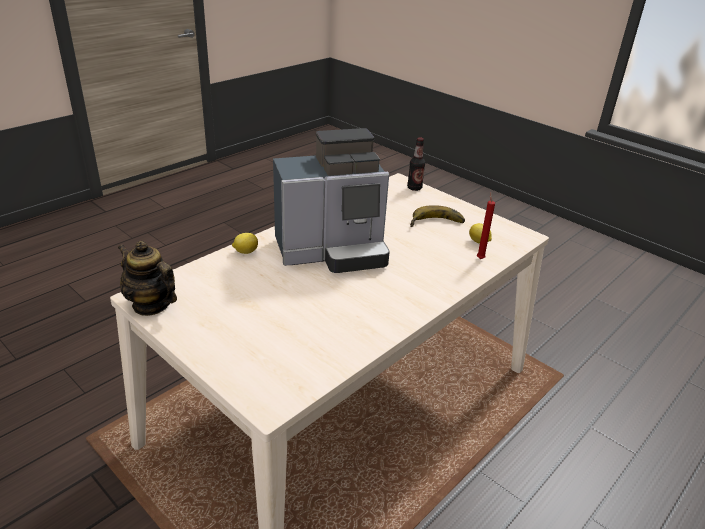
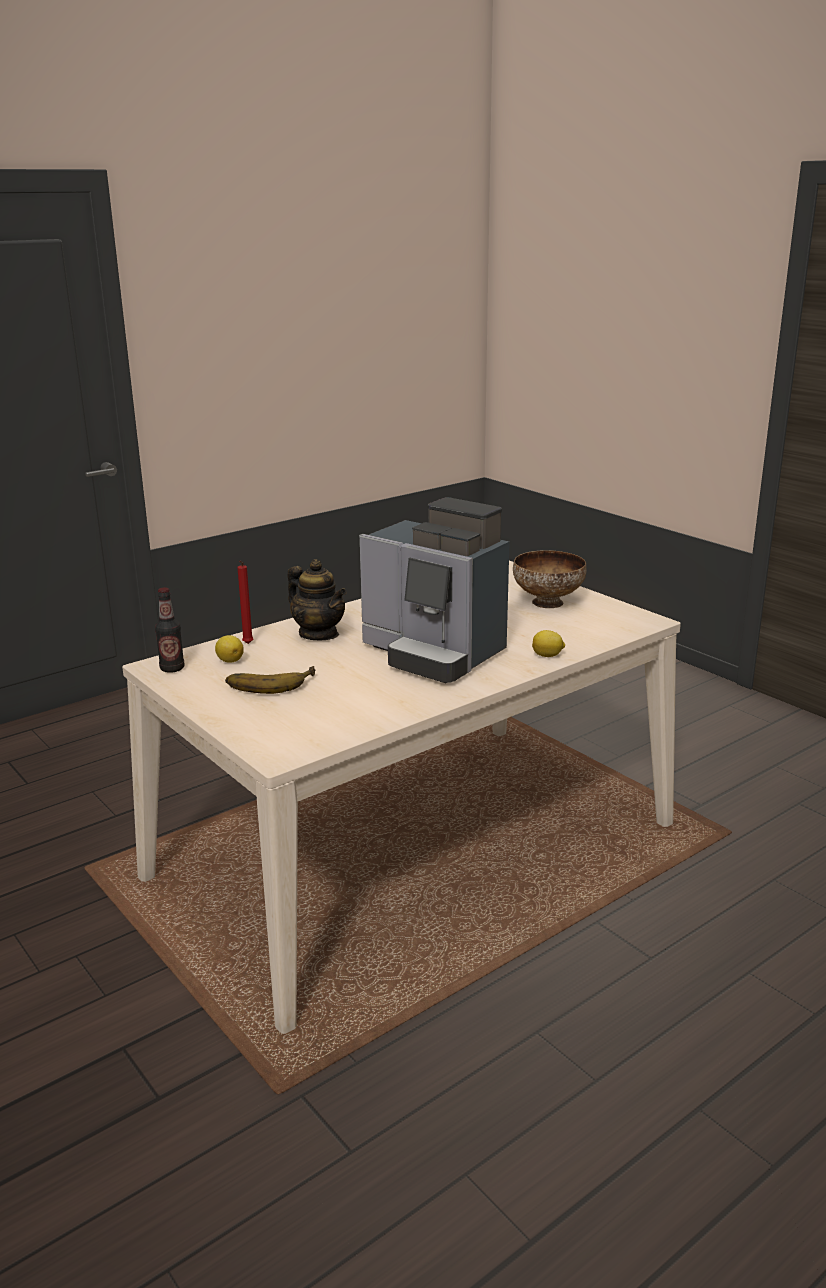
camera: 170 degrees left, 10 degrees down
(151, 304) = (632, 615): teapot -> teapot (319, 634)
(229, 323) = (547, 603): none -> bowl
(333, 251) = (434, 654): coffee machine -> coffee machine turned 135 degrees counterclockwise
(414, 188) = (260, 741): bottle -> bottle (172, 668)

